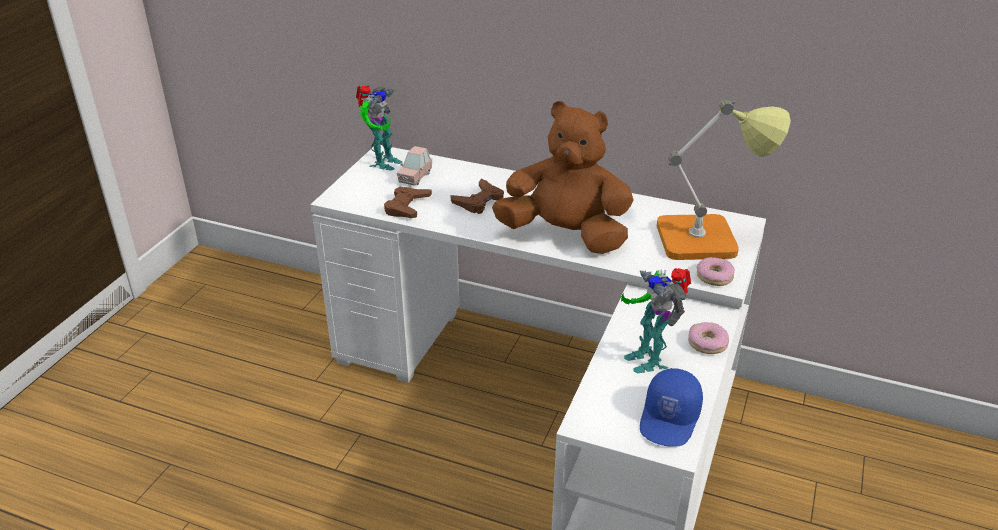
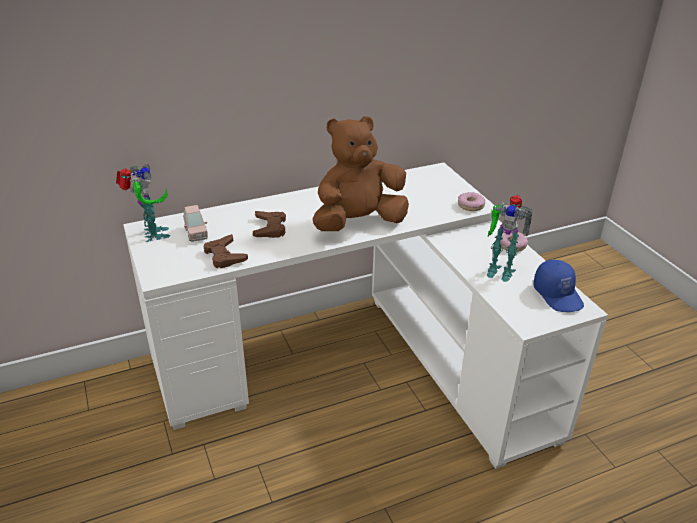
camera: 45 degrees left, 0 degrees up
(707, 238) = (435, 186): table lamp -> none

